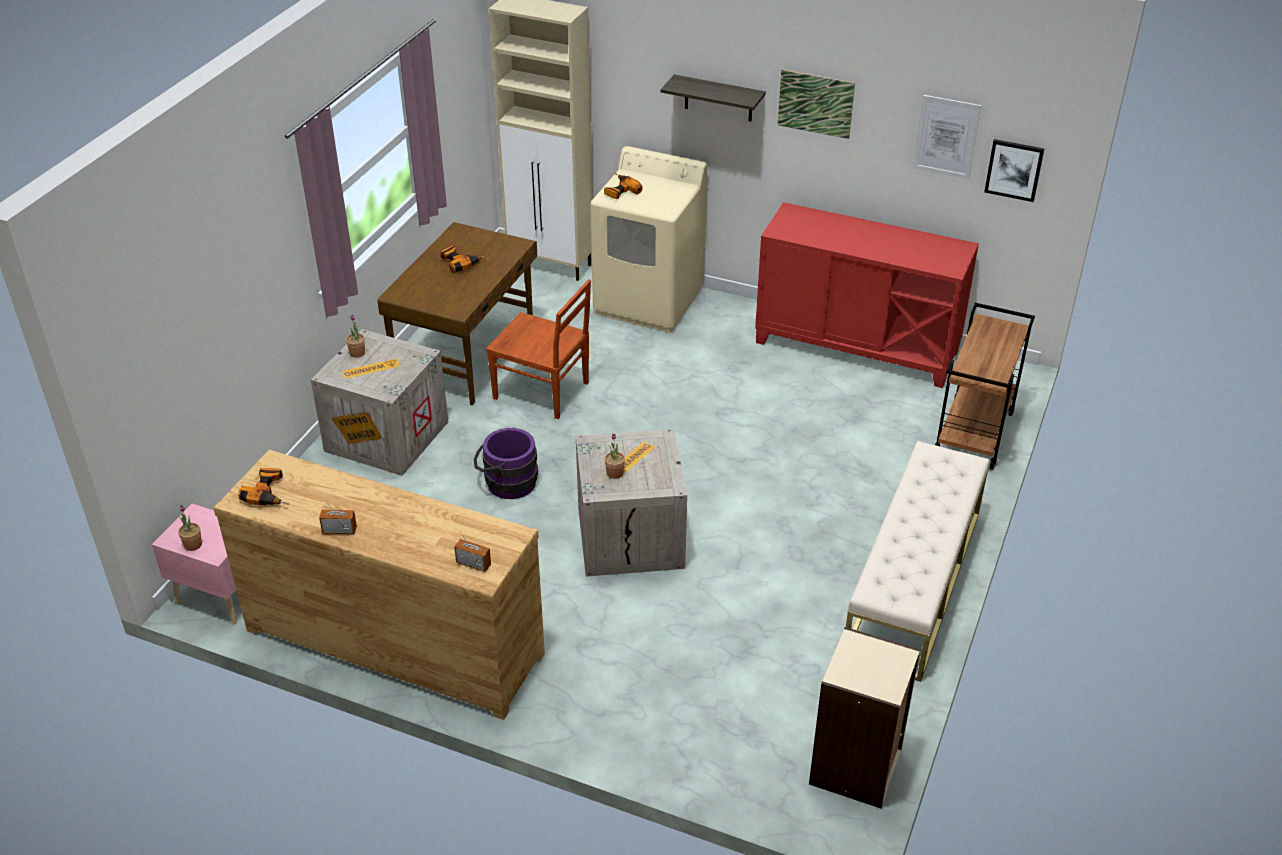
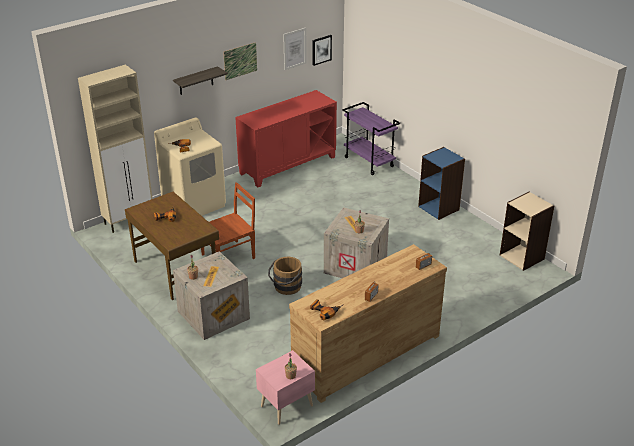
camera: 60 degrees left, 5 degrees down
(506, 482) = (286, 288): purple bucket -> brown bucket
(913, 582) = (439, 208): beige bench -> blue bookcase
(974, 435) = (369, 162): brown cart -> purple cart

